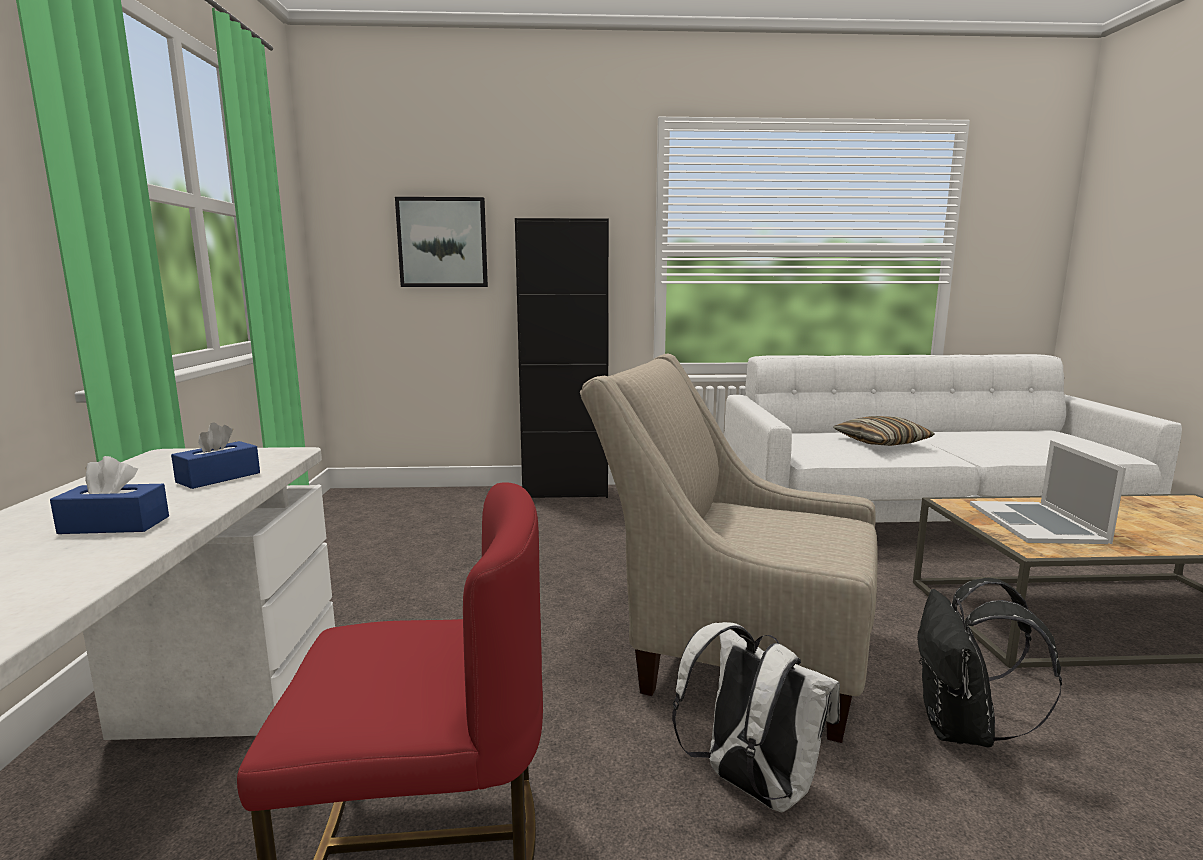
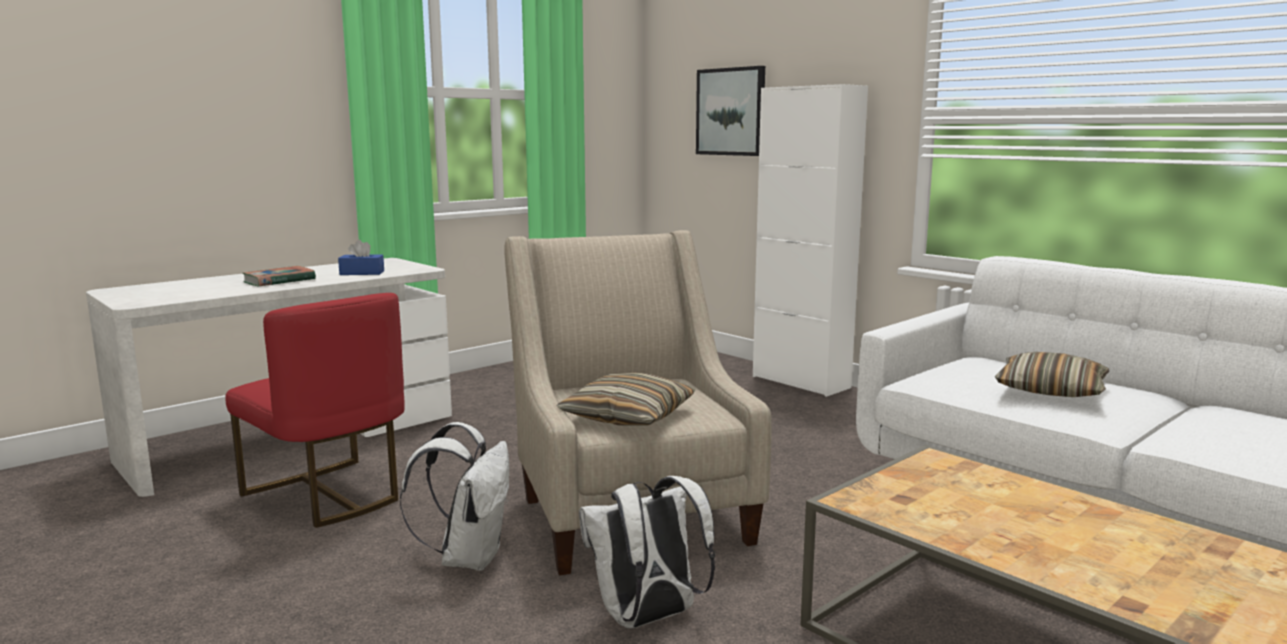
camera: 50 degrees right, 0 degrees up
(114, 525) = (279, 281): blue tissue box -> book
(565, 492) = (800, 382): black cabinet -> white cabinet
(815, 547) = (628, 416): none -> pillow
(962, 730) = (647, 618): black backpack -> white backpack
(1037, 523) = (955, 497): laptop -> none

